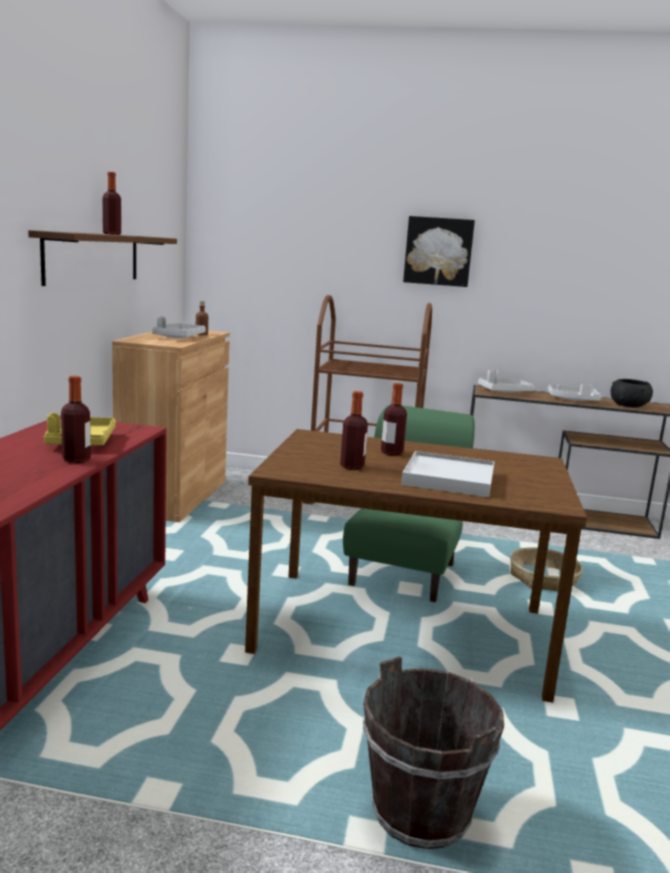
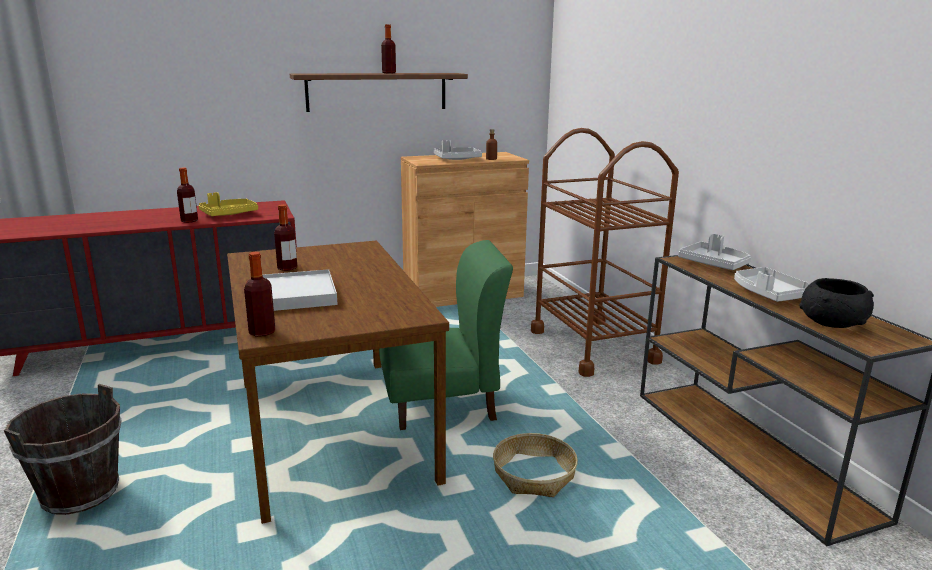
camera: 60 degrees right, 5 degrees up
(391, 453) = (349, 270): bottle -> bottle (262, 332)
(438, 251) = (700, 79): picture -> none

